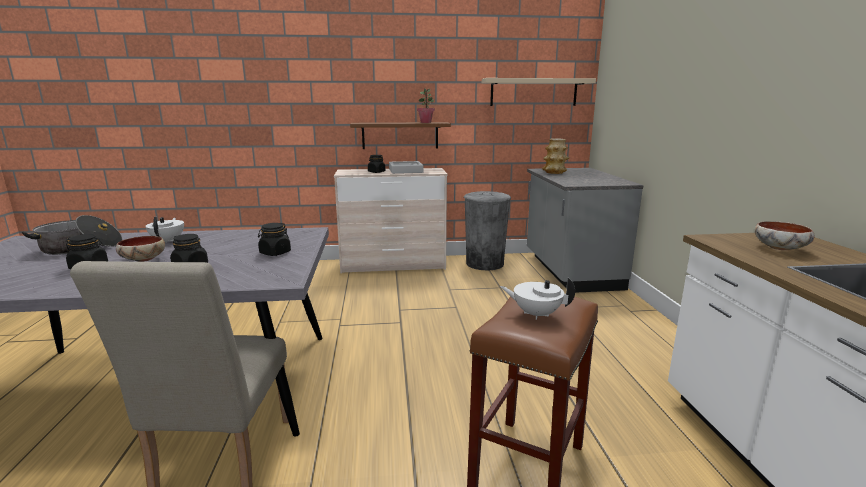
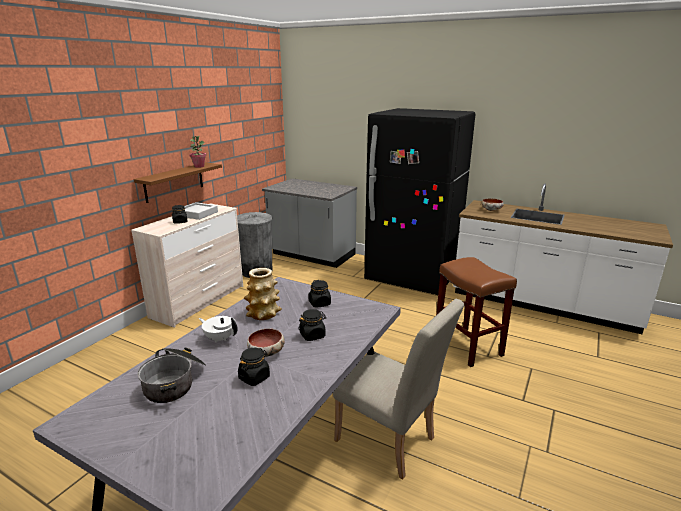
camera: 55 degrees left, 5 degrees up
(533, 92) = (254, 127): beige shelf -> none
(536, 314) = (477, 270): white teapot -> none
(554, 172) = (289, 188): vase -> vase (263, 314)
(647, 347) = (412, 278): none -> black fridge

